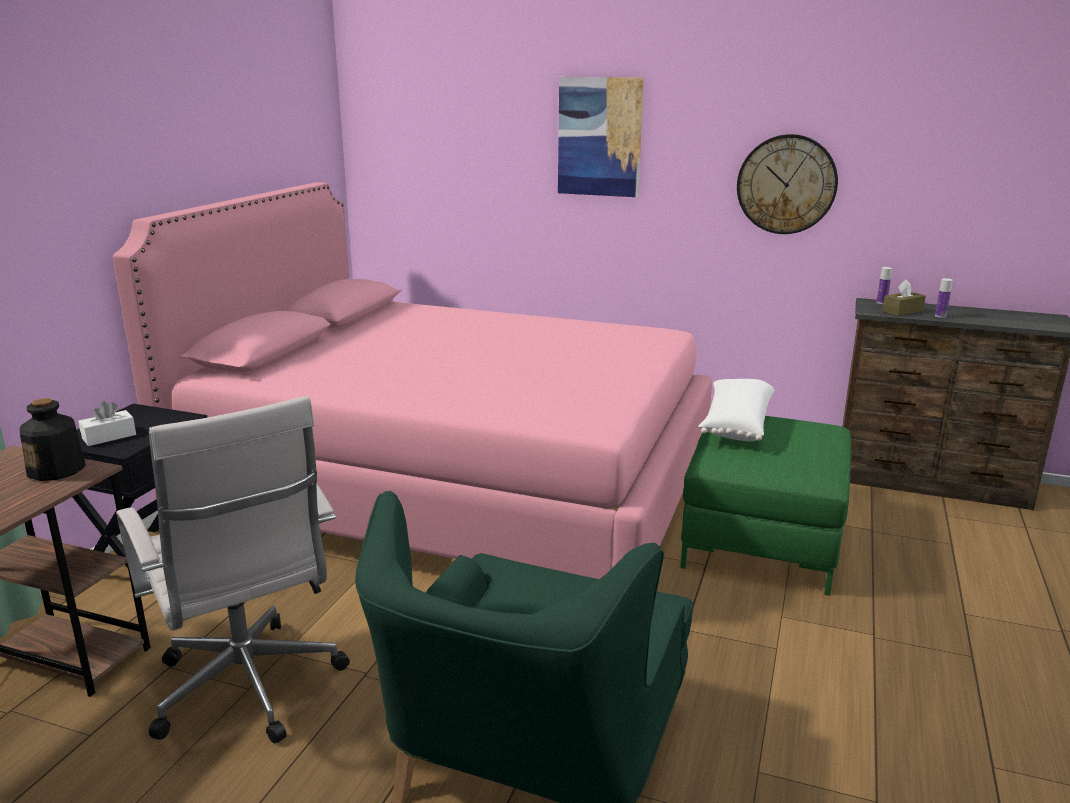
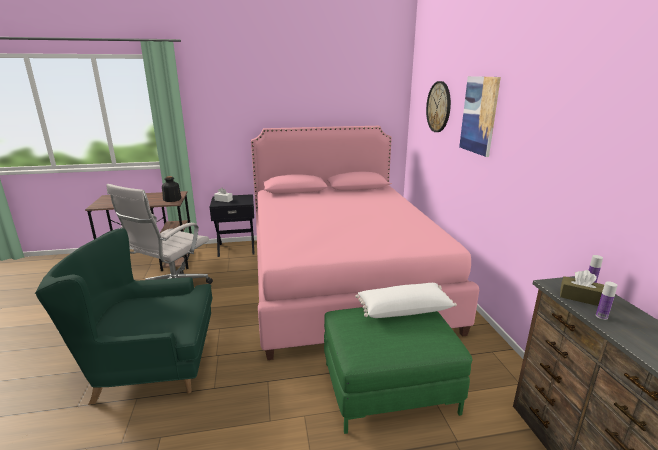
camera: 60 degrees right, 0 degrees up
(786, 184) = (559, 165): wall clock -> wall clock (439, 107)

